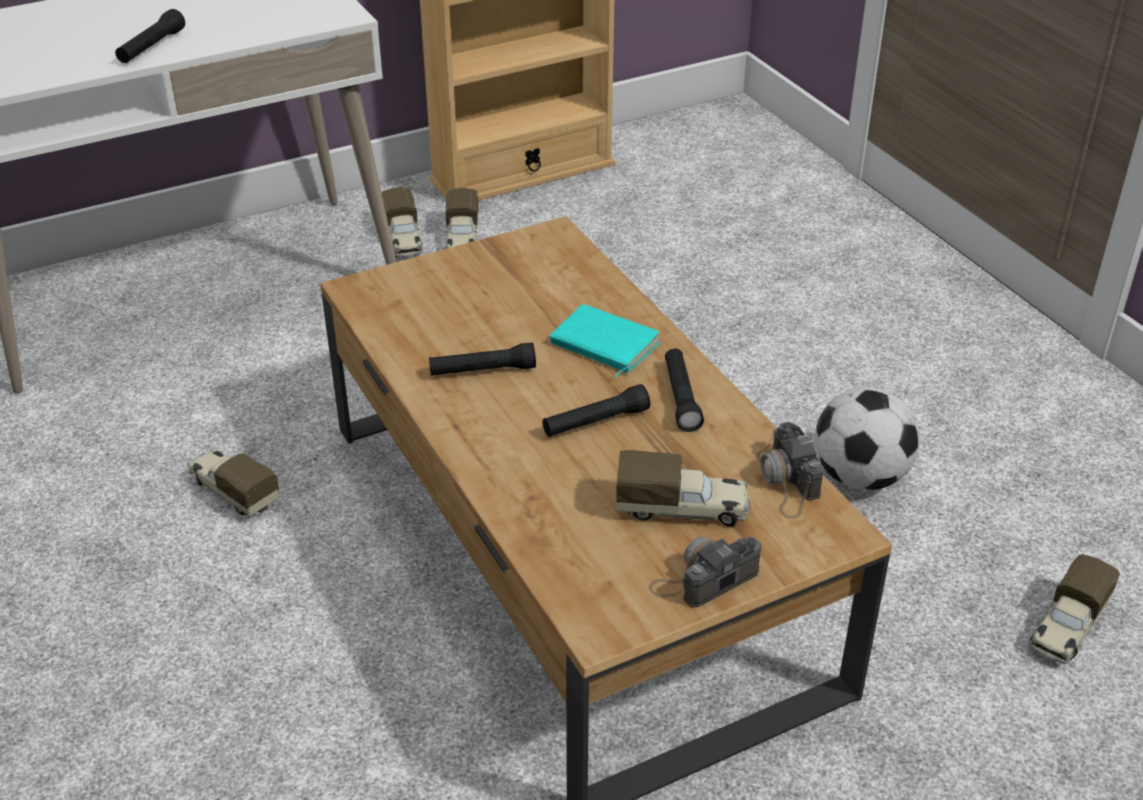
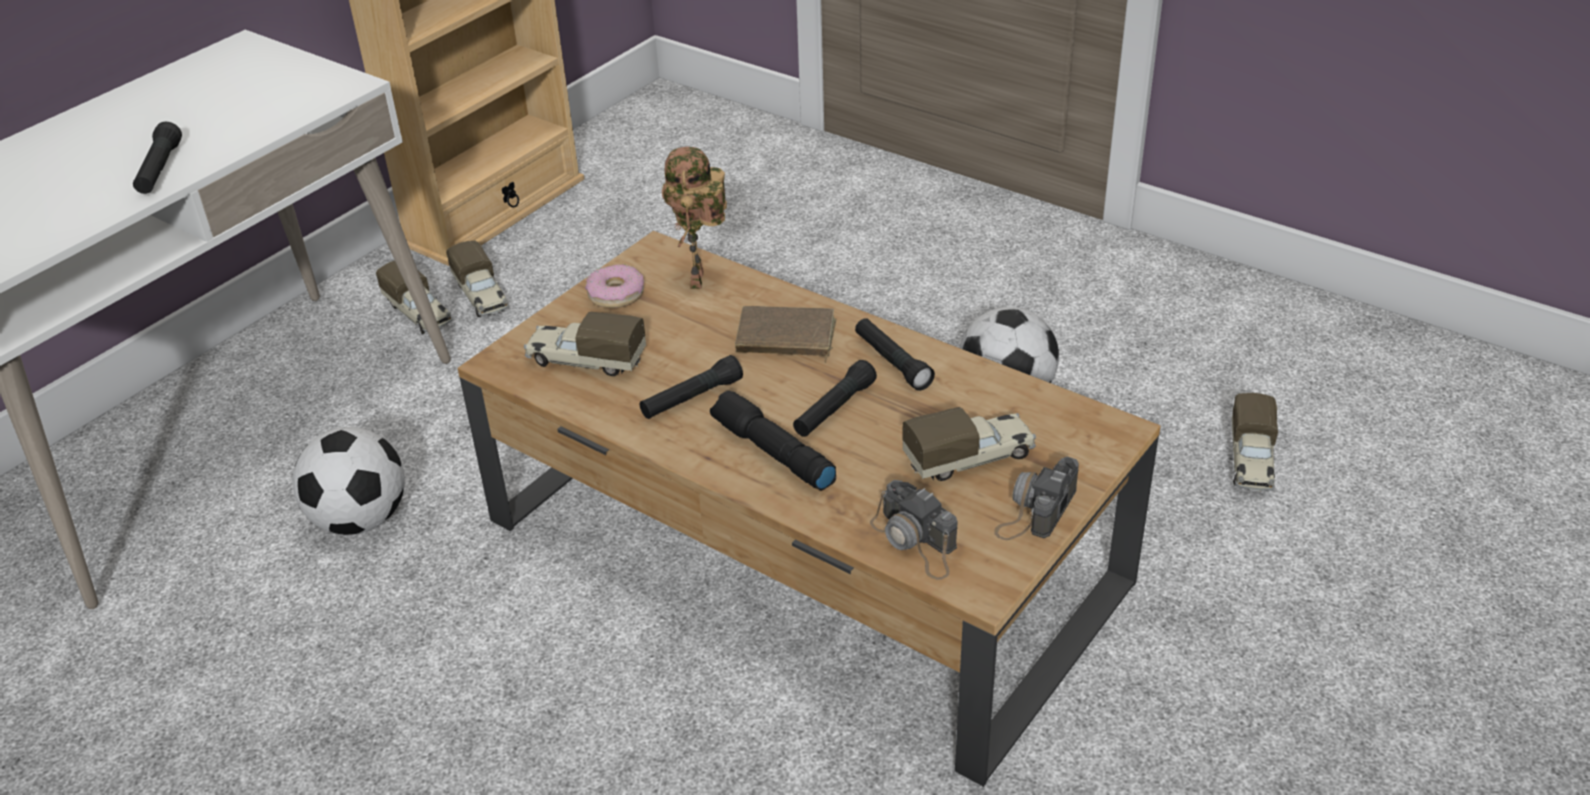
camera: 25 degrees left, 0 degrees up
(233, 492) = (423, 620): toy truck -> toy truck (585, 360)
(244, 393) = (360, 520): none -> football
(491, 261) = (615, 294): none -> donut
(511, 441) = (771, 453): none -> black flashlight
(570, 272) = (700, 281): none -> toy robot
(603, 345) = (785, 339): turquoise book -> brown book
(787, 481) = (1038, 403): camera -> camera (916, 542)

